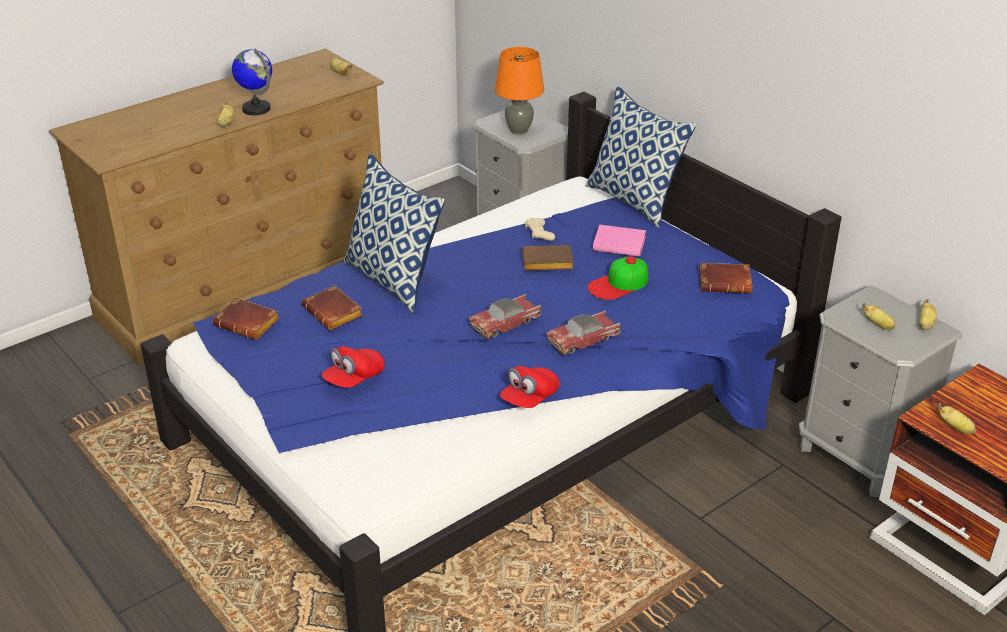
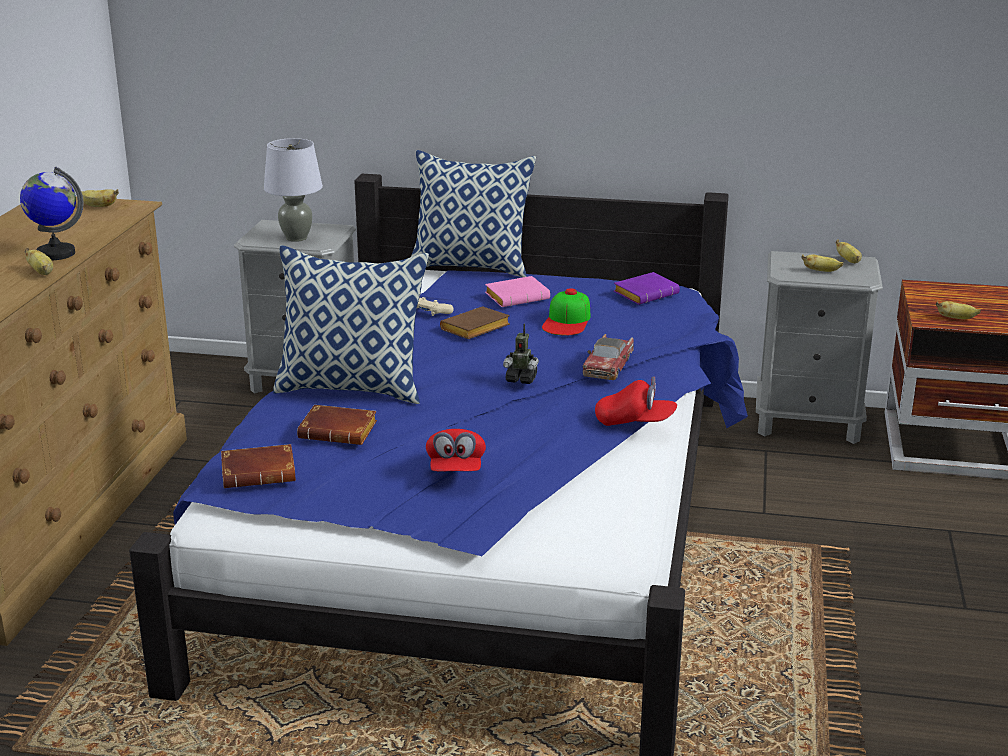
camera: 40 degrees left, 10 degrees down
(505, 323) = (521, 379): toy car -> toy robot
(519, 130) = (296, 238): orange table lamp -> grey table lamp
(529, 398) = (635, 422): red cap -> red cap turned 75 degrees counterclockwise
(726, 282) = (646, 293): brown book -> purple book

